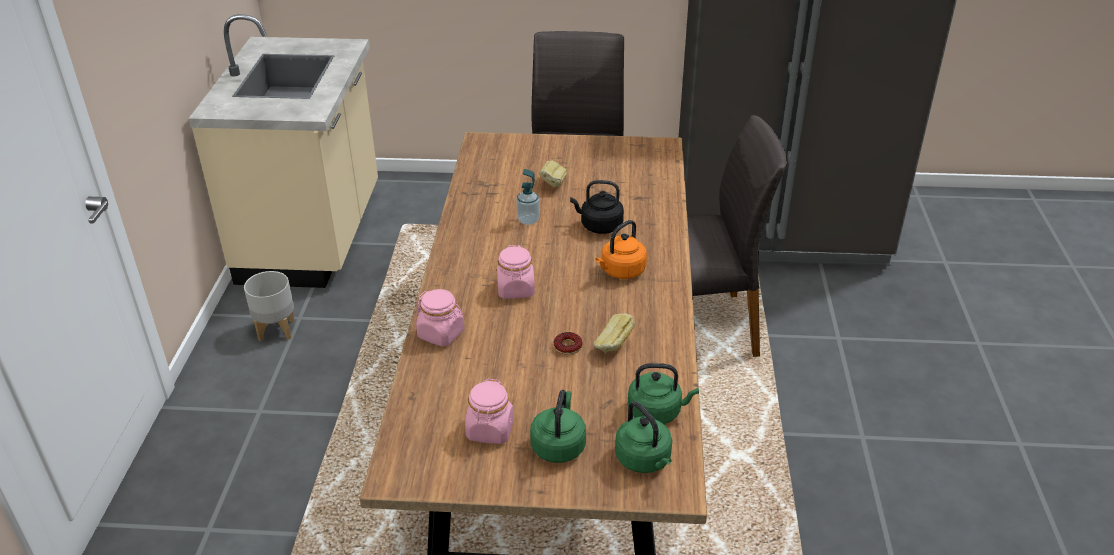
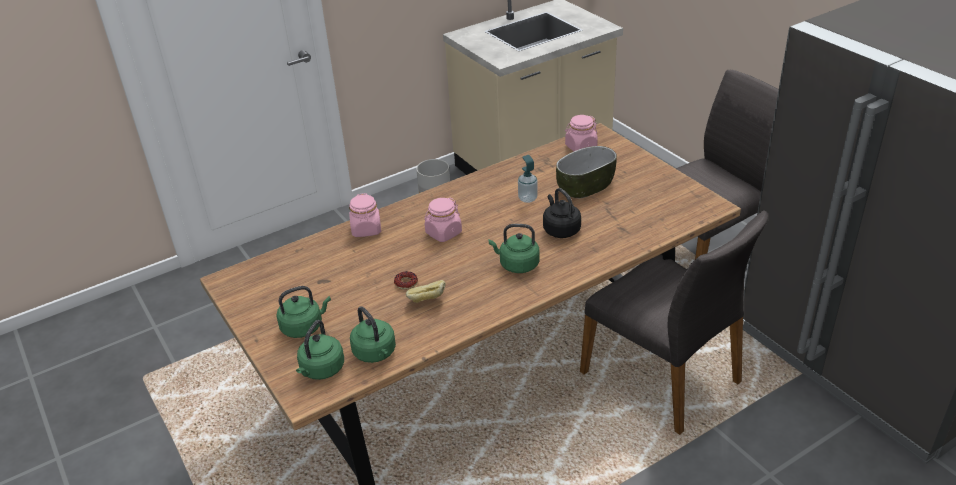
camera: 55 degrees right, 0 degrees up
(490, 430) = (294, 293): pink jar -> pink jar (580, 147)
(553, 184) = (585, 186): bread -> bowl
(621, 271) = (517, 265): orange kettle -> green kettle

